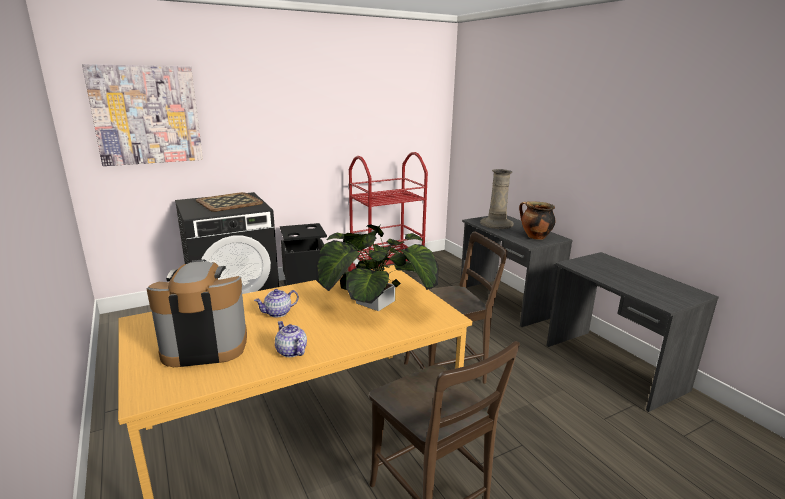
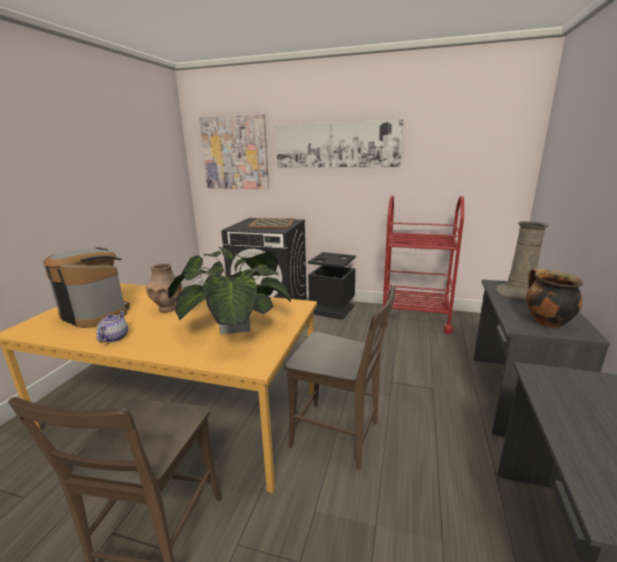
camera: 45 degrees right, 0 degrees up
(278, 313) = (167, 308): teapot -> brown vase
(285, 105) = (336, 145): none -> picture

